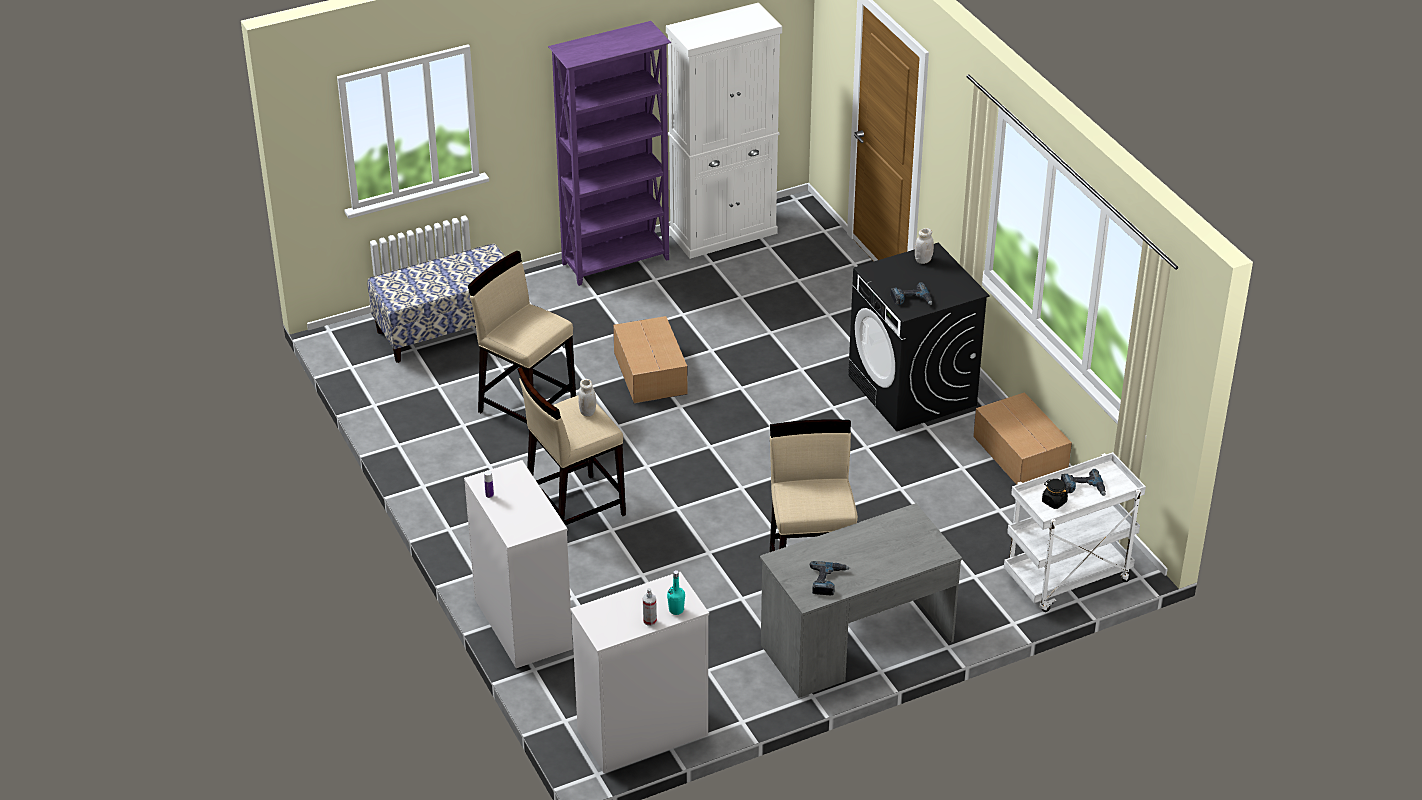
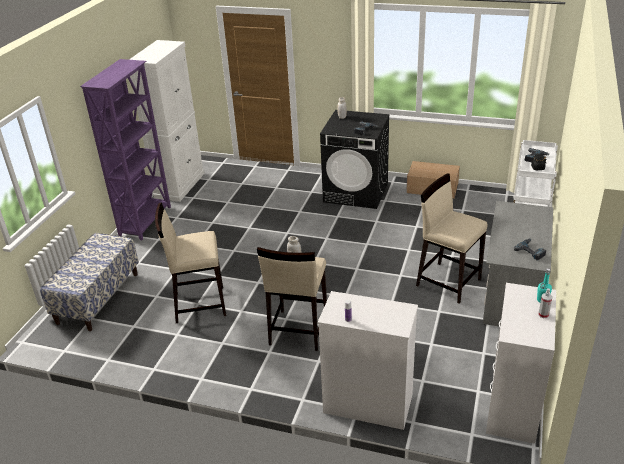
camera: 45 degrees left, 5 degrees down
(650, 372) = (236, 252): cardboard box -> none

